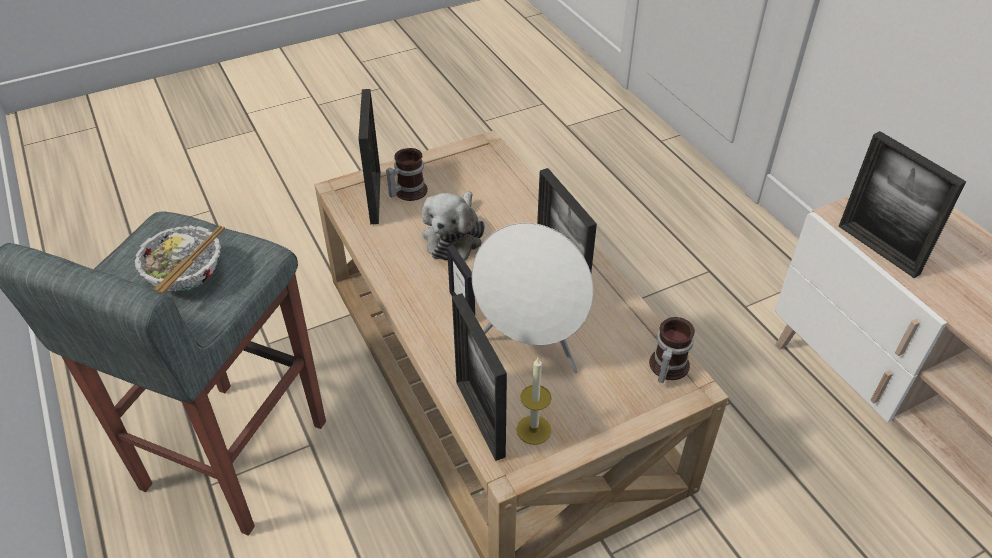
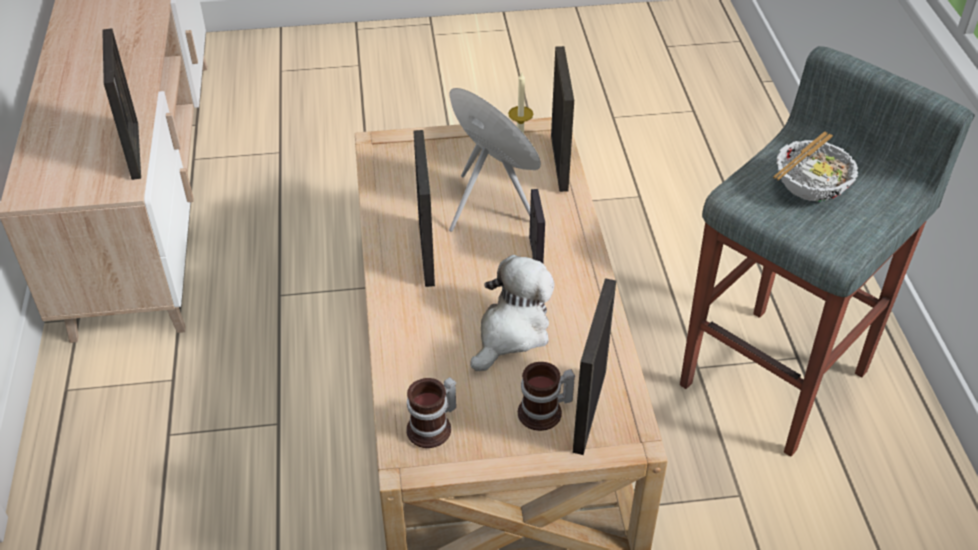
camera: 160 degrees left, 0 degrees up
(666, 367) = (386, 160): mug -> mug (434, 428)

